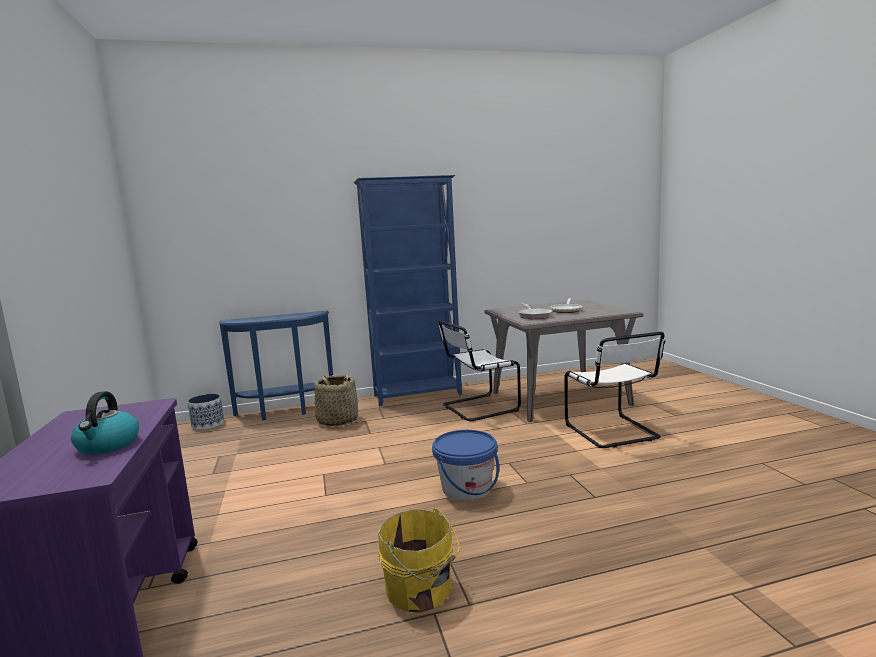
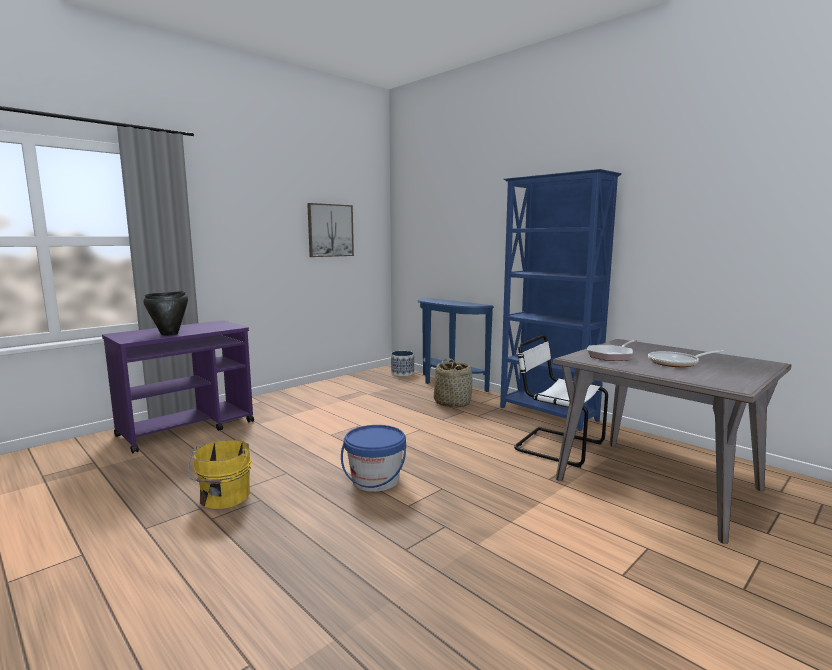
camera: 60 degrees right, 0 degrees up
(93, 242) = (330, 230): none -> picture
(108, 445) = (170, 334): kettle -> black cooking pot
(613, 432) = (595, 539): white chair -> none

